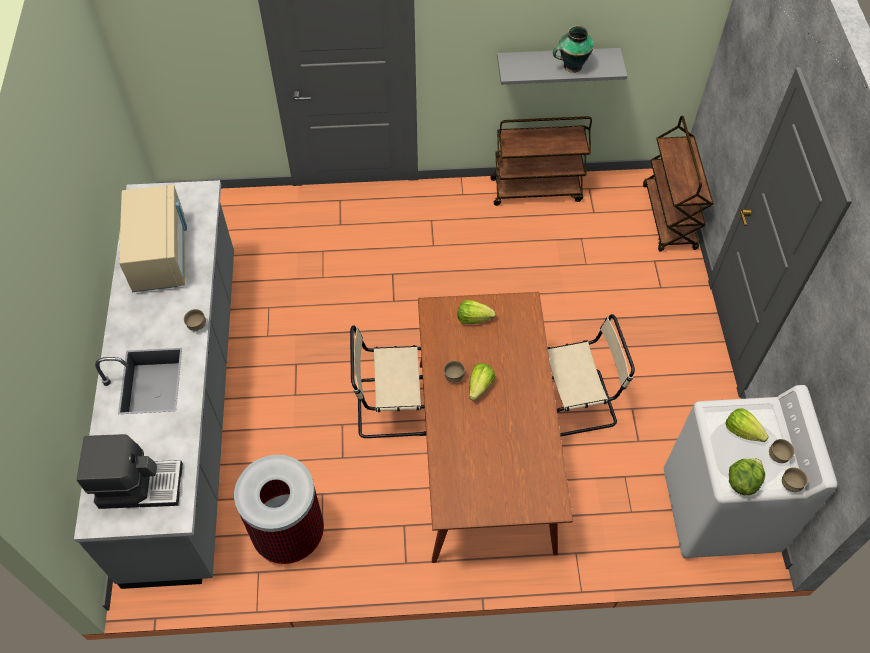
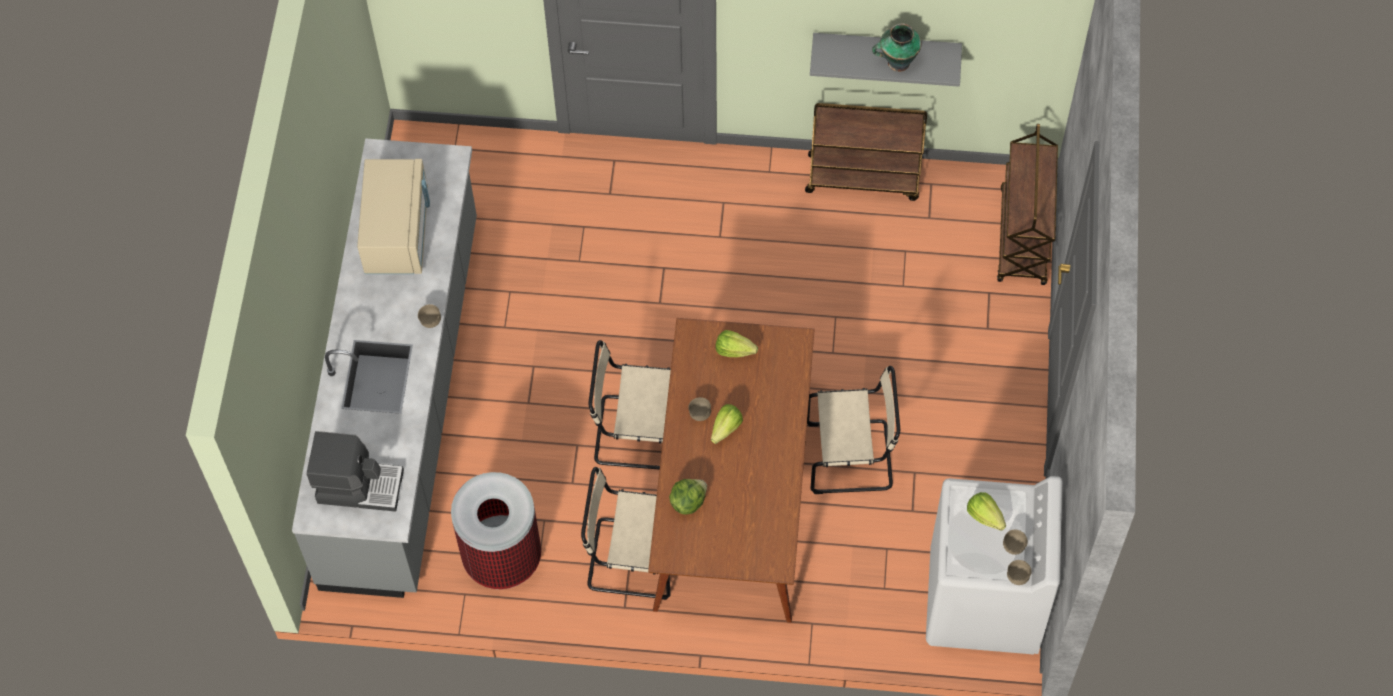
camera: 10 degrees right, 5 degrees up
(403, 516) = (629, 558): none -> beige chair
(742, 482) = (968, 567): lettuce -> lettuce (688, 501)

